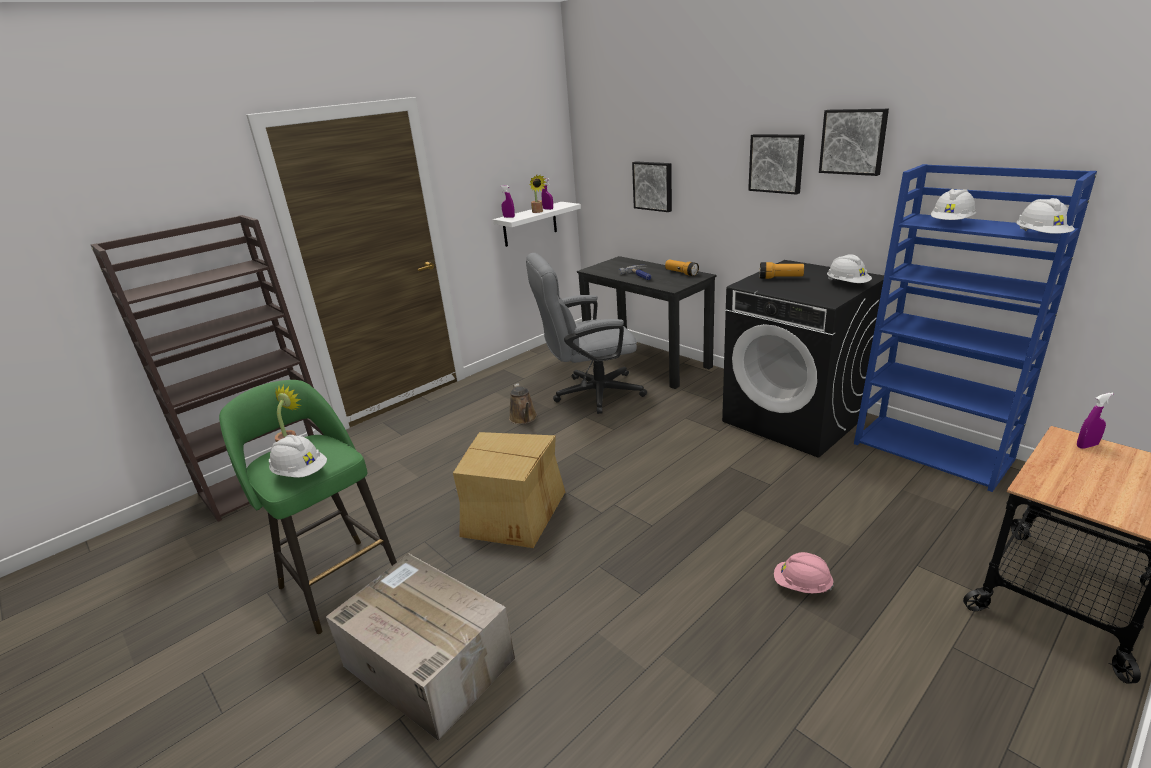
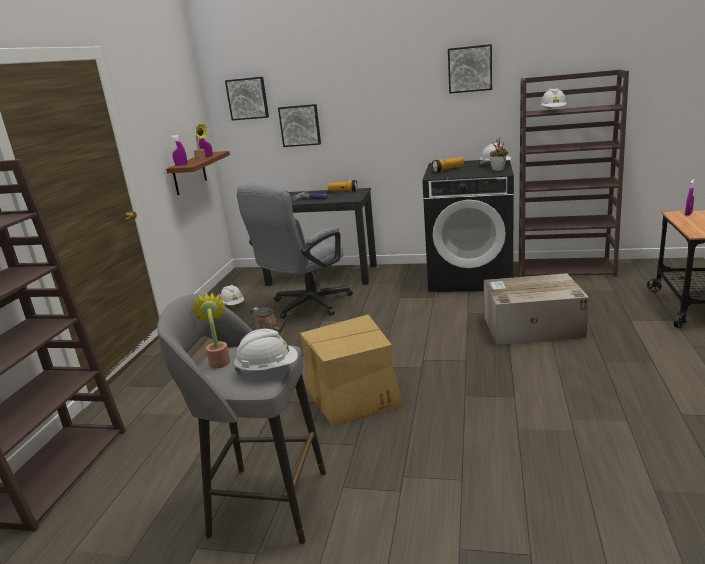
camera: 35 degrees left, 5 degrees down
(339, 581) = (265, 503): green stool -> grey stool
(426, 662) = (427, 507): cardboard box -> cardboard box (531, 327)
(530, 224) = (189, 173): white shelf -> brown shelf
(777, 163) = (412, 91): picture -> picture (247, 98)
(801, 585) = (592, 352): pink hard hat -> none
(834, 295) = (499, 170): none -> potted plant
(933, 451) = (566, 268): blue bookcase -> brown bookcase
(1041, 237) = (611, 108): white hard hat -> white hard hat (233, 304)

